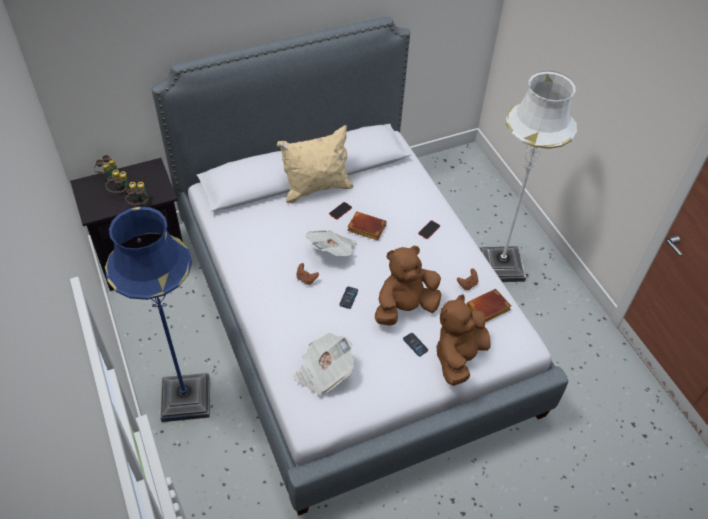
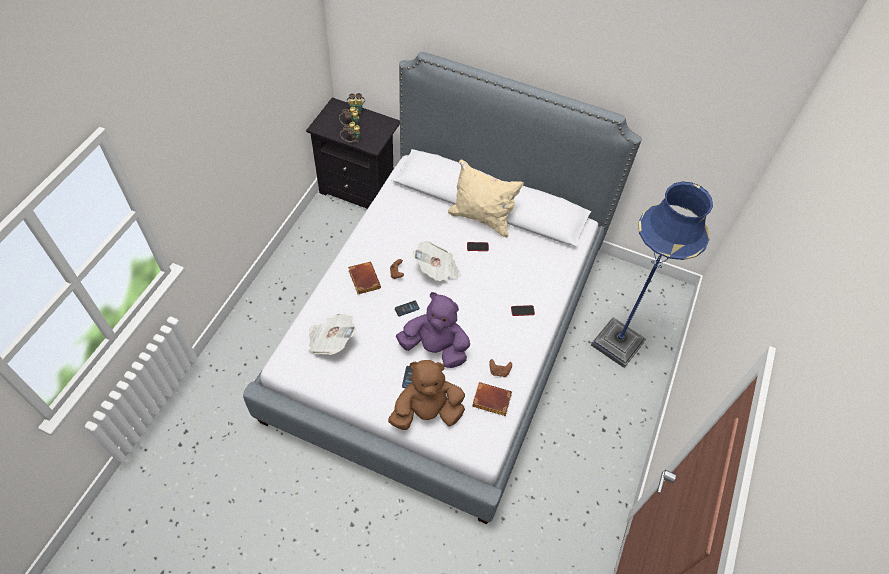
camera: 45 degrees right, 5 degrees up
(186, 398) = (284, 295): blue floor lamp -> blue floor lamp (617, 343)
(365, 228) = (479, 272): brown book -> brown book (363, 279)
(405, 308) = (435, 348): brown plush toy -> purple plush toy
(500, 266) = (592, 393): white floor lamp -> none

